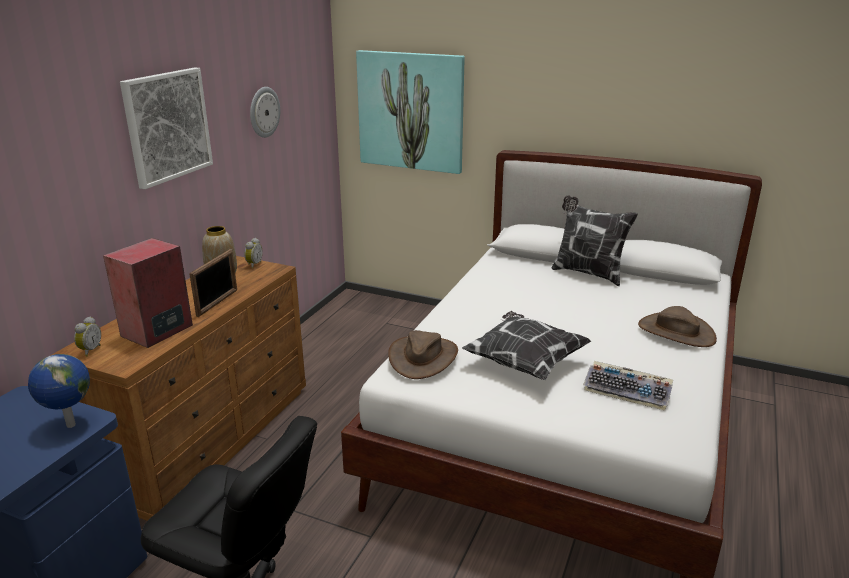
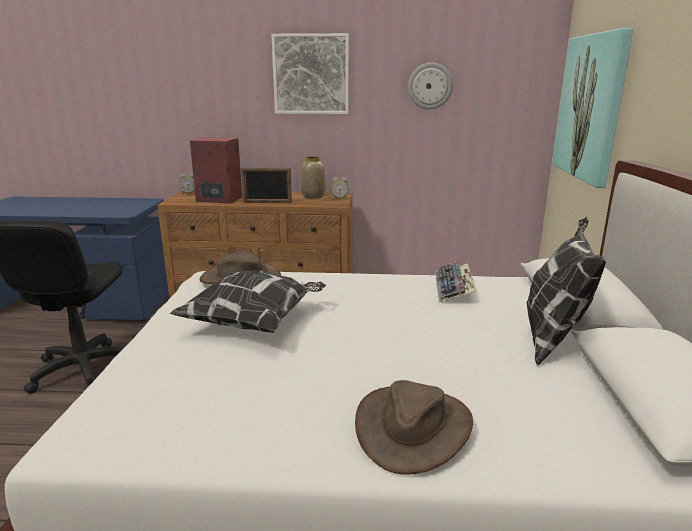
camera: 70 degrees right, 5 degrees down
(70, 425) = (120, 212): globe -> none
(628, 391) = (205, 391): keyboard -> keyboard (454, 289)

